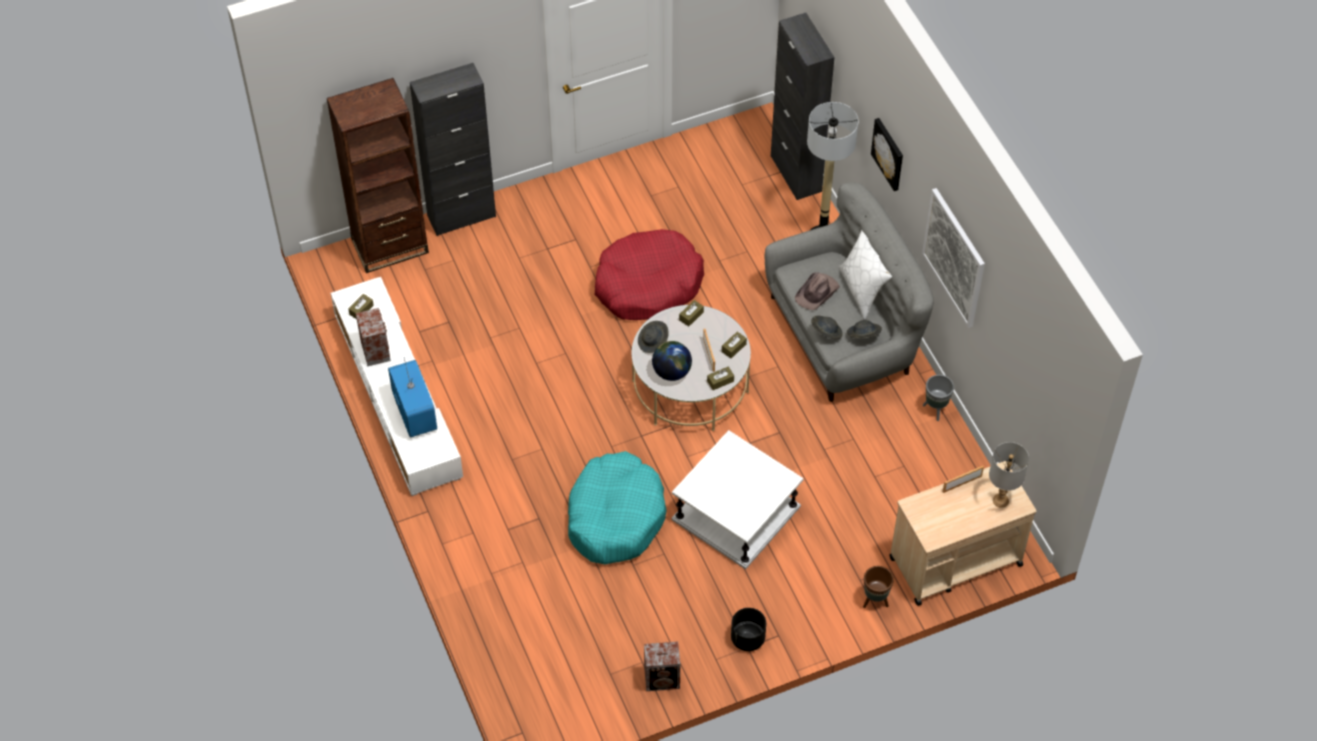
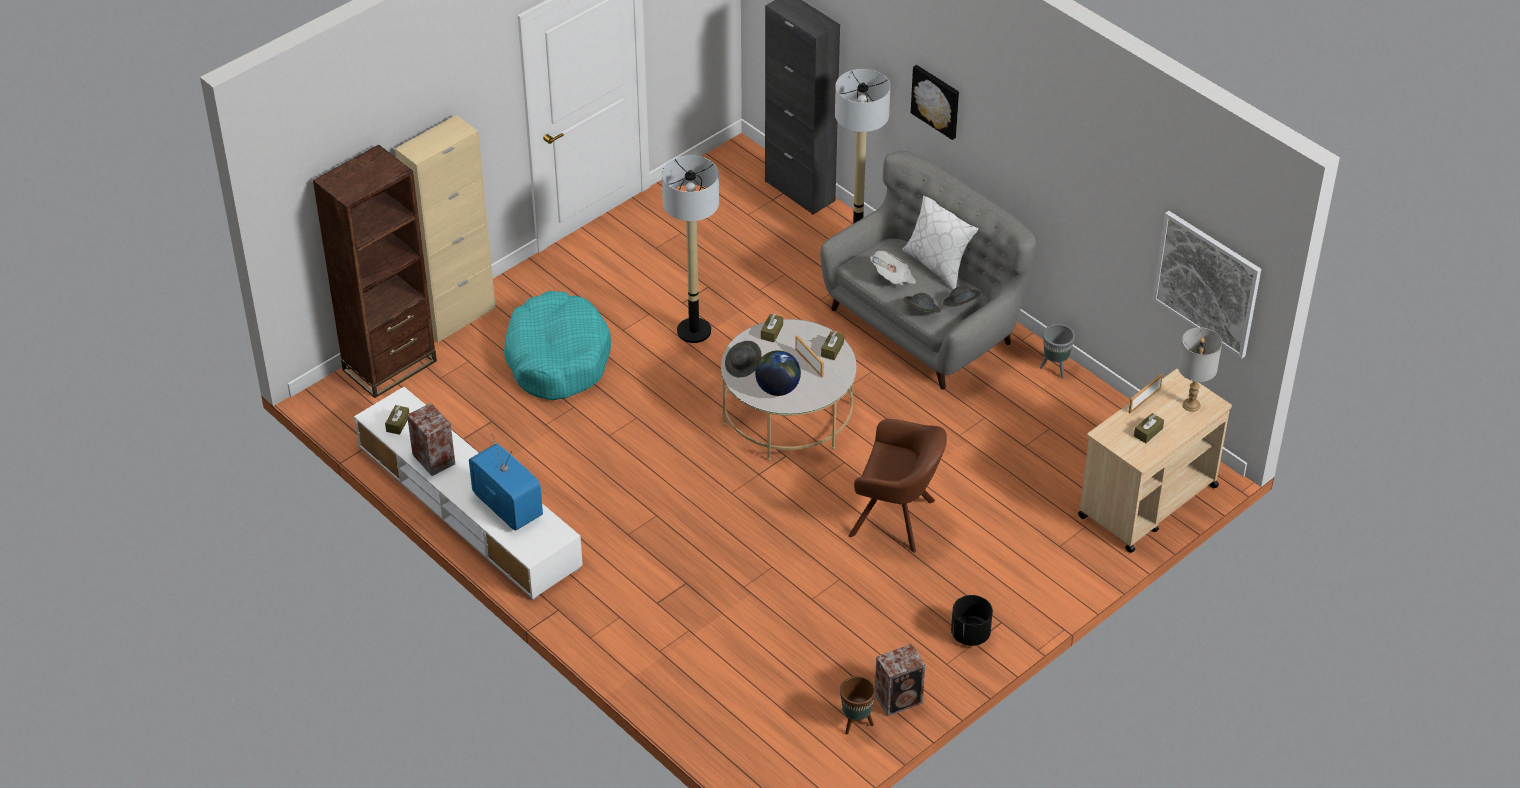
camera: 20 degrees left, 10 degrees down
(461, 216) = (456, 317): black cabinet -> beige cabinet
(615, 516) = (769, 558): turquoise dog bed -> turquoise dog bed (557, 358)
(647, 284) = (694, 331): red dog bed -> floor lamp
(720, 381) = (834, 384): brown tissue box -> brown tissue box (1148, 432)
(736, 513) = (897, 519): white side table -> brown armchair
(817, 292) = (893, 278): brown hat -> newspaper
(875, 601) = (1085, 561): brown planter -> brown planter (856, 723)
(954, 257) = (1053, 175): picture -> picture (1207, 283)

